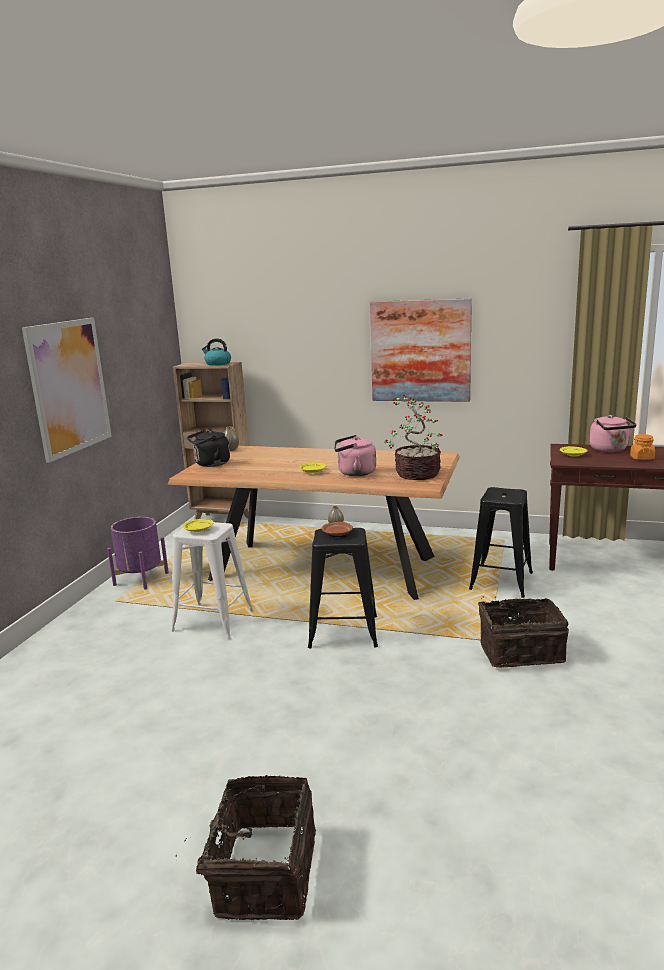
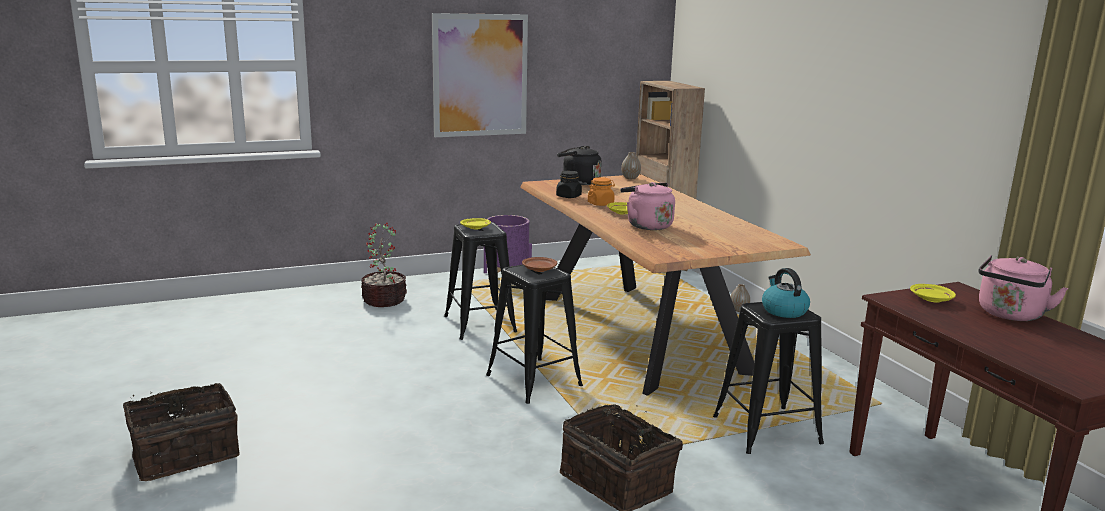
camera: 50 degrees right, 0 degrees up
(213, 621) = (480, 324): white stool -> black stool
(217, 364) = (677, 85): kettle -> kettle (783, 310)
(242, 475) = (568, 196): none -> black jar
(416, 474) = (690, 246): potted plant -> potted plant (384, 300)
(420, 351) = (858, 107): picture -> none
(641, 458) = (1014, 338): orange jar -> orange jar (600, 204)

